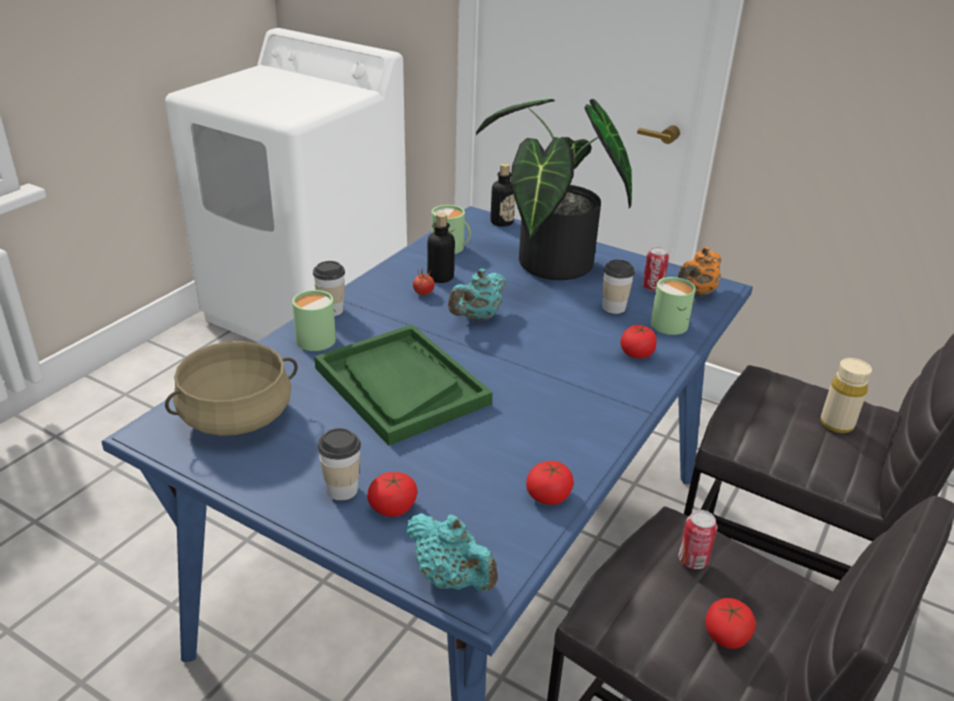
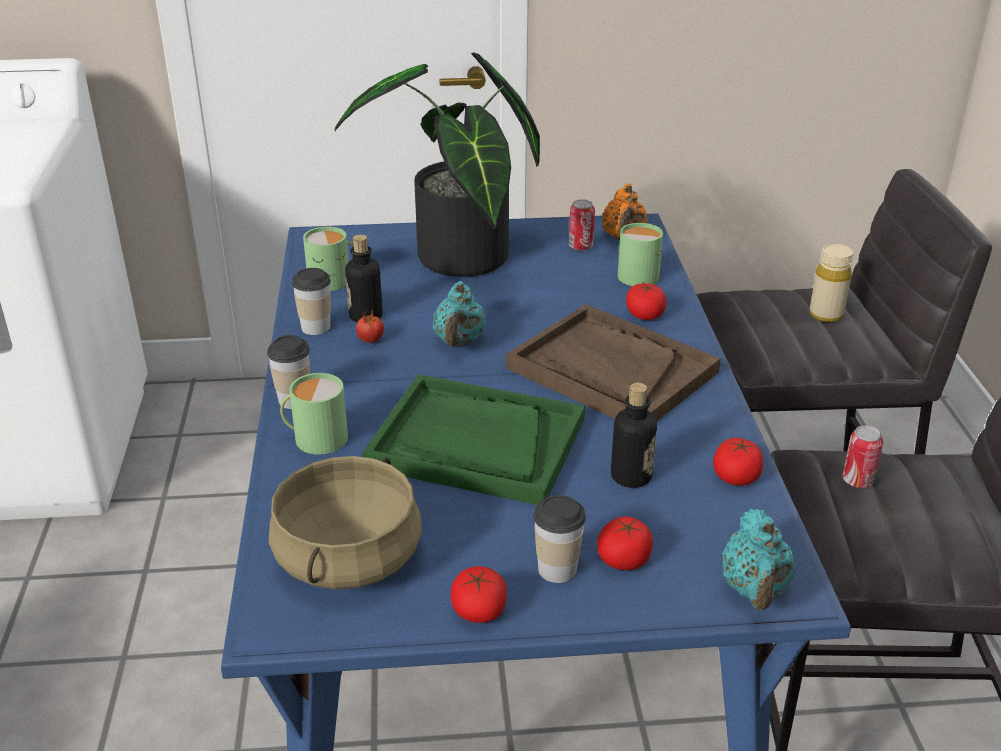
camera: 35 degrees left, 0 degrees up
(451, 578) = (754, 590): turquoise teapot -> turquoise teapot turned 90 degrees clockwise
(501, 222) = (351, 233): bottle -> bottle (631, 476)
(557, 380) = (611, 370): none -> brown tray
(613, 307) = (572, 280): cup -> cup (316, 327)
(726, 635) = (944, 526): tomato -> tomato (479, 610)

